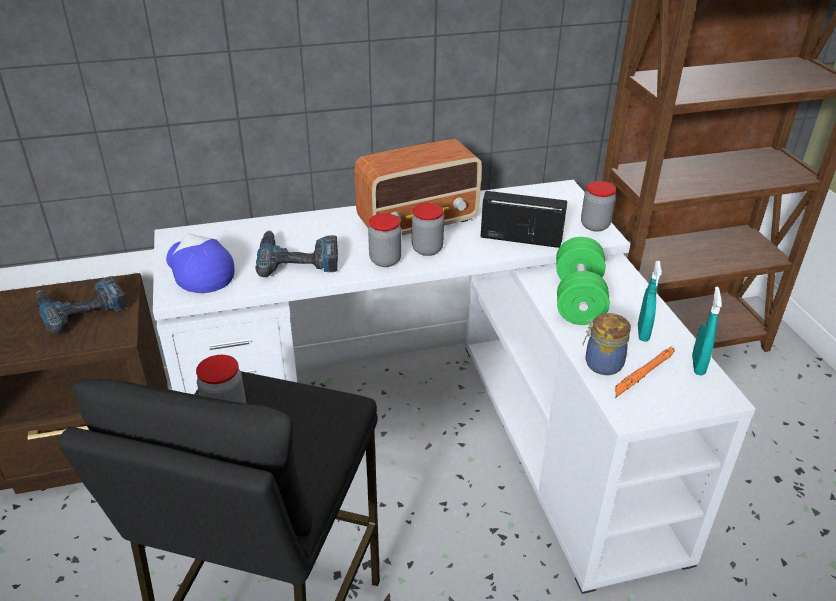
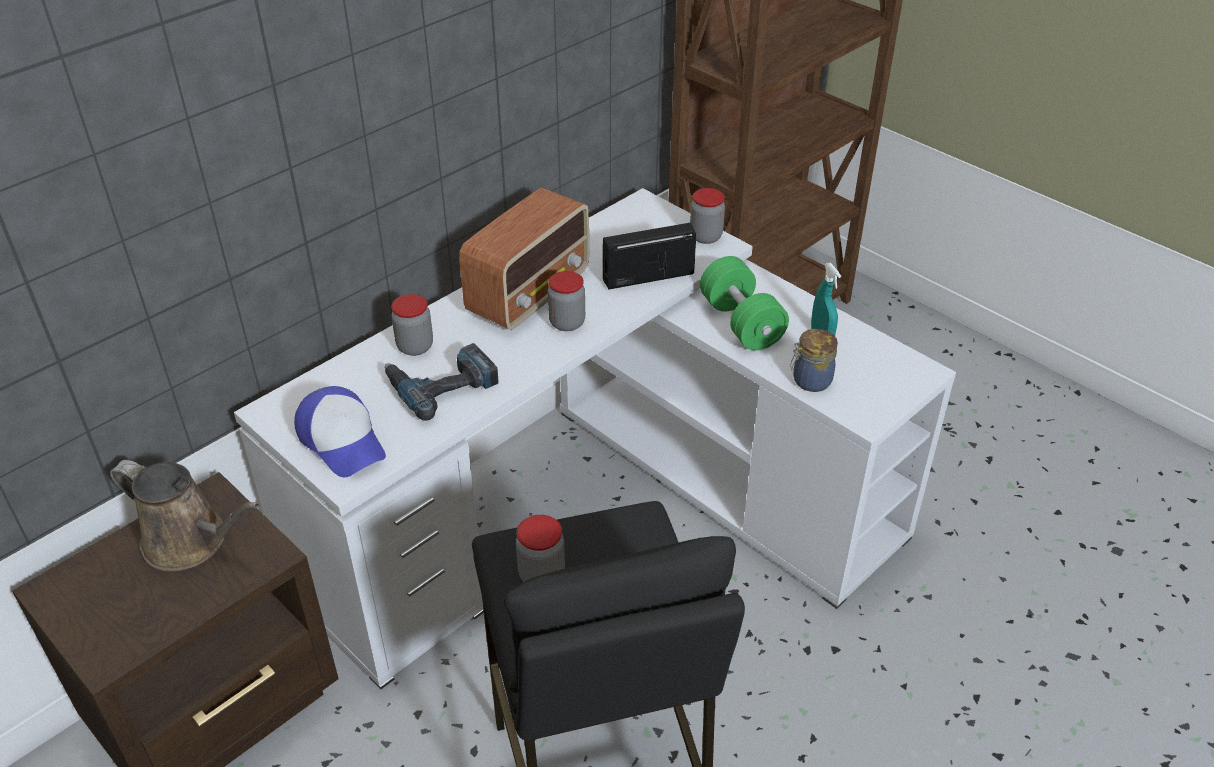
camera: 30 degrees left, 5 degrees up
(81, 308) = (191, 542): power drill -> brown watering can
(198, 270) = (343, 440): cap -> cap turned 150 degrees counterclockwise
(385, 260) = (535, 351): jar -> jar (415, 347)
(643, 375) = (851, 377): orange flashlight -> none
(698, 365) = (887, 350): turquoise spray bottle -> none

